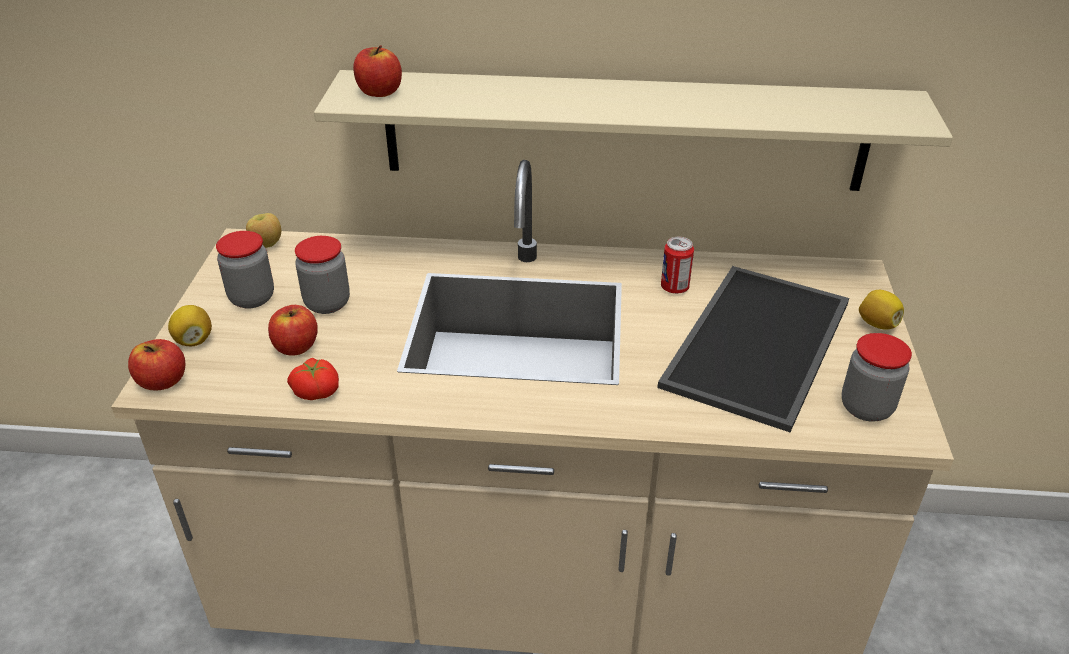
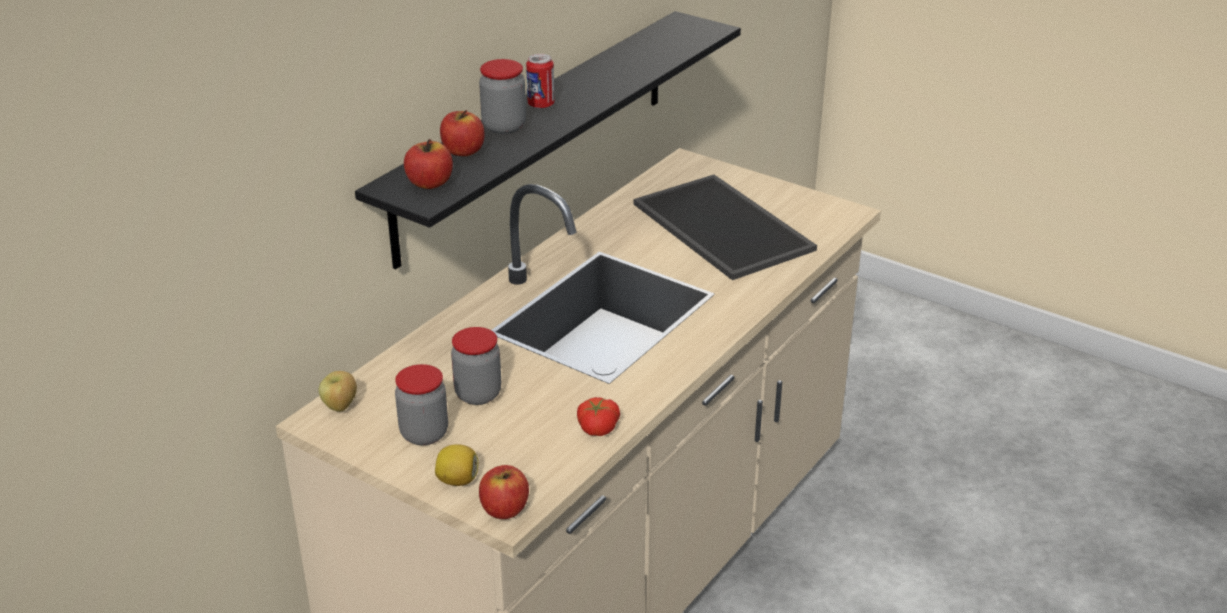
camera: 60 degrees left, 5 degrees down
(296, 346) = (526, 425): apple -> apple (463, 151)
(623, 131) = (536, 133): beige shelf -> black shelf
(674, 288) = (628, 233): can -> can (541, 105)
(866, 407) = (817, 217): jar -> jar (504, 126)
(877, 324) = (743, 179): lemon -> none

